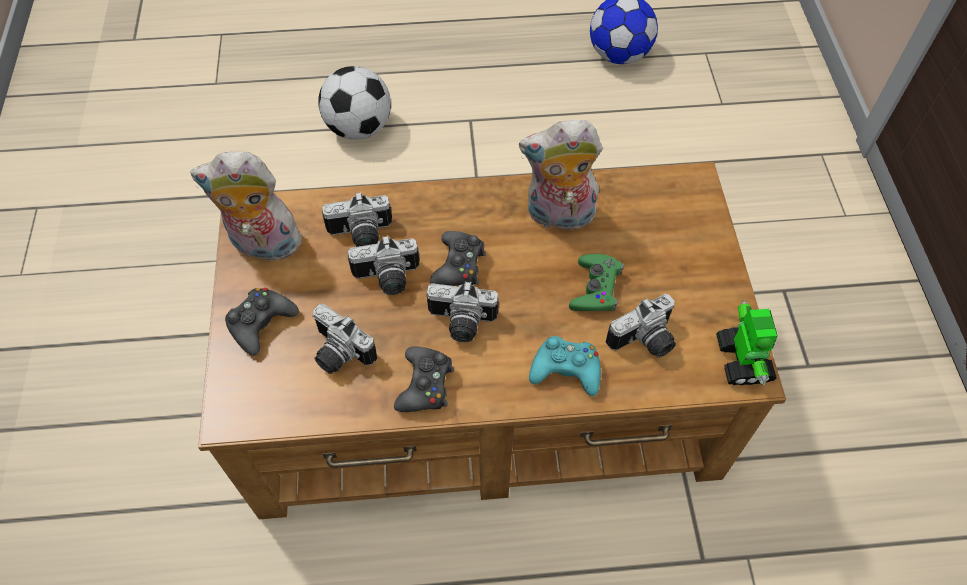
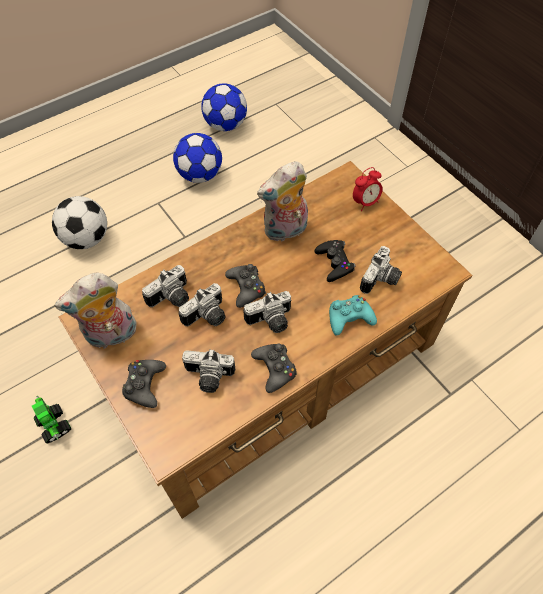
camera: 30 degrees left, 0 degrees up
(544, 107) = (200, 175): none -> football
(595, 288) = (334, 263): green game controller -> black game controller
(695, 227) = (365, 202): none -> alarm clock
(742, 359) = (438, 264): toy robot -> toy robot (54, 424)

